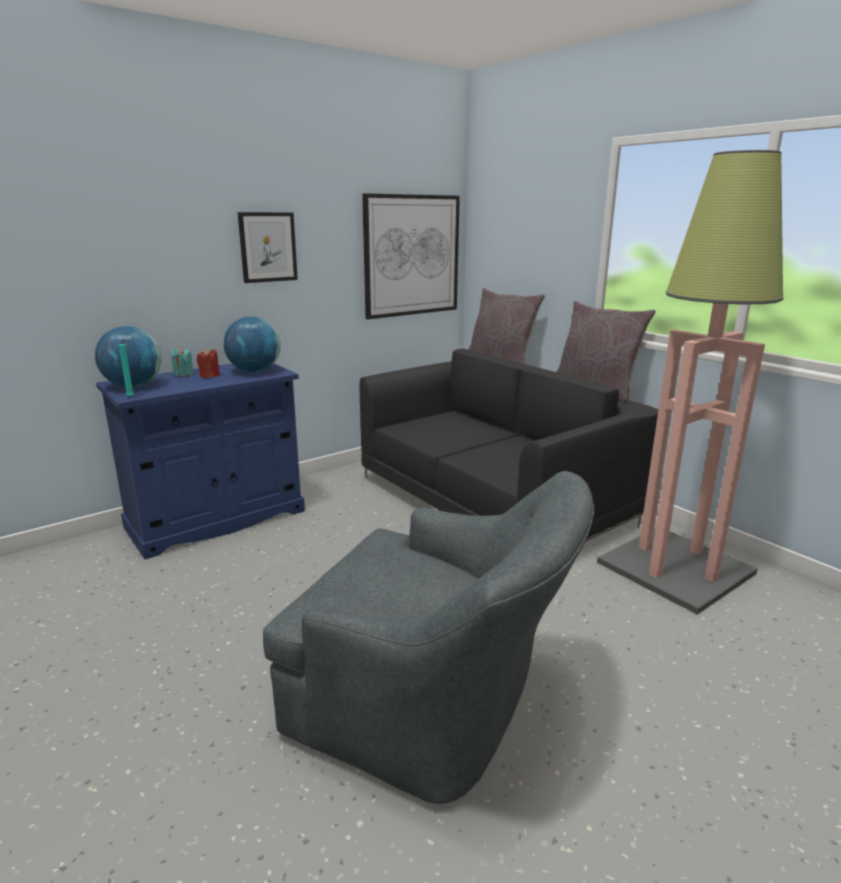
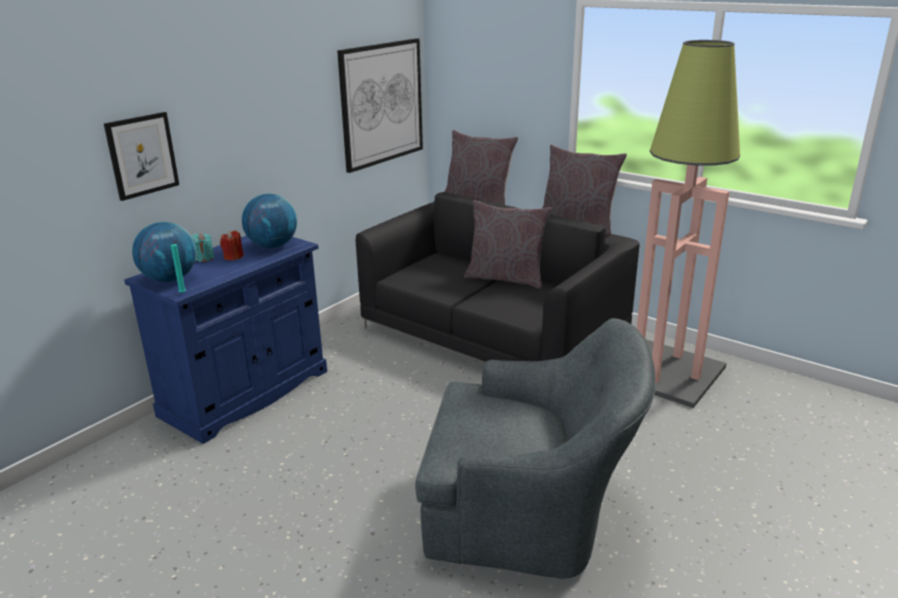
camera: 15 degrees left, 5 degrees up
(268, 247) = (260, 117): picture -> picture (142, 155)
(507, 440) = (505, 278): none -> grey pillow

